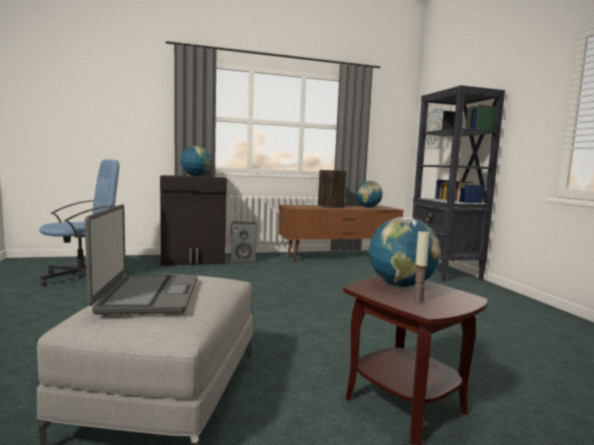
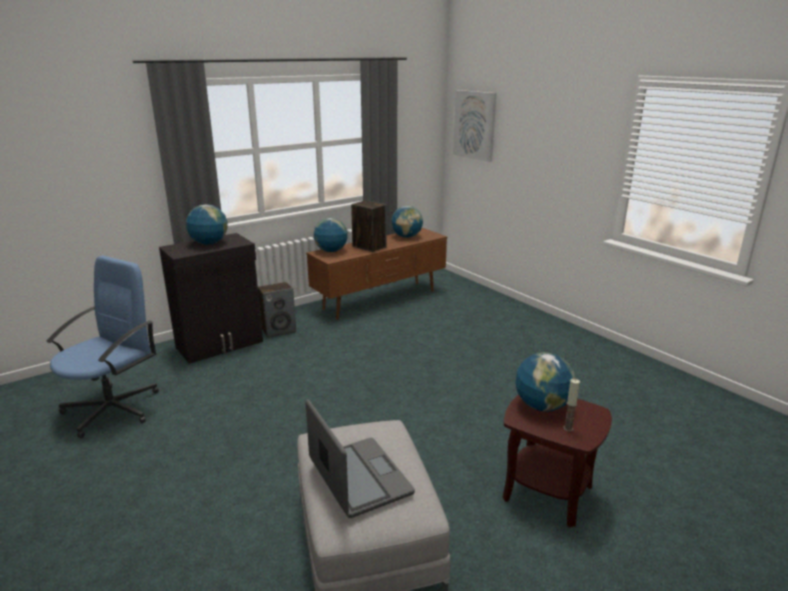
camera: 20 degrees left, 15 degrees up
(298, 205) = (331, 251): none -> globe
(444, 273) = (498, 306): black bookcase -> none

